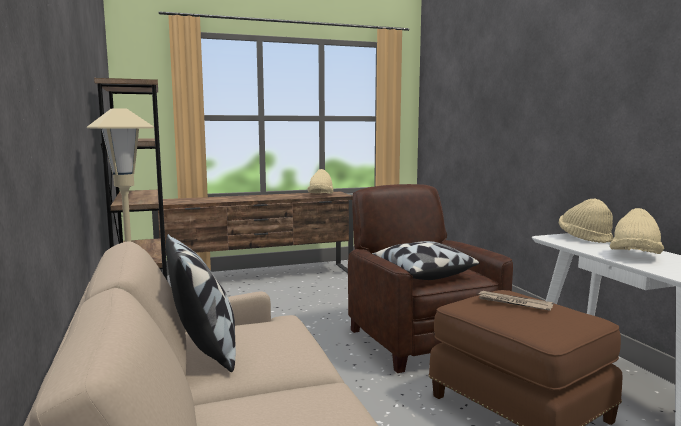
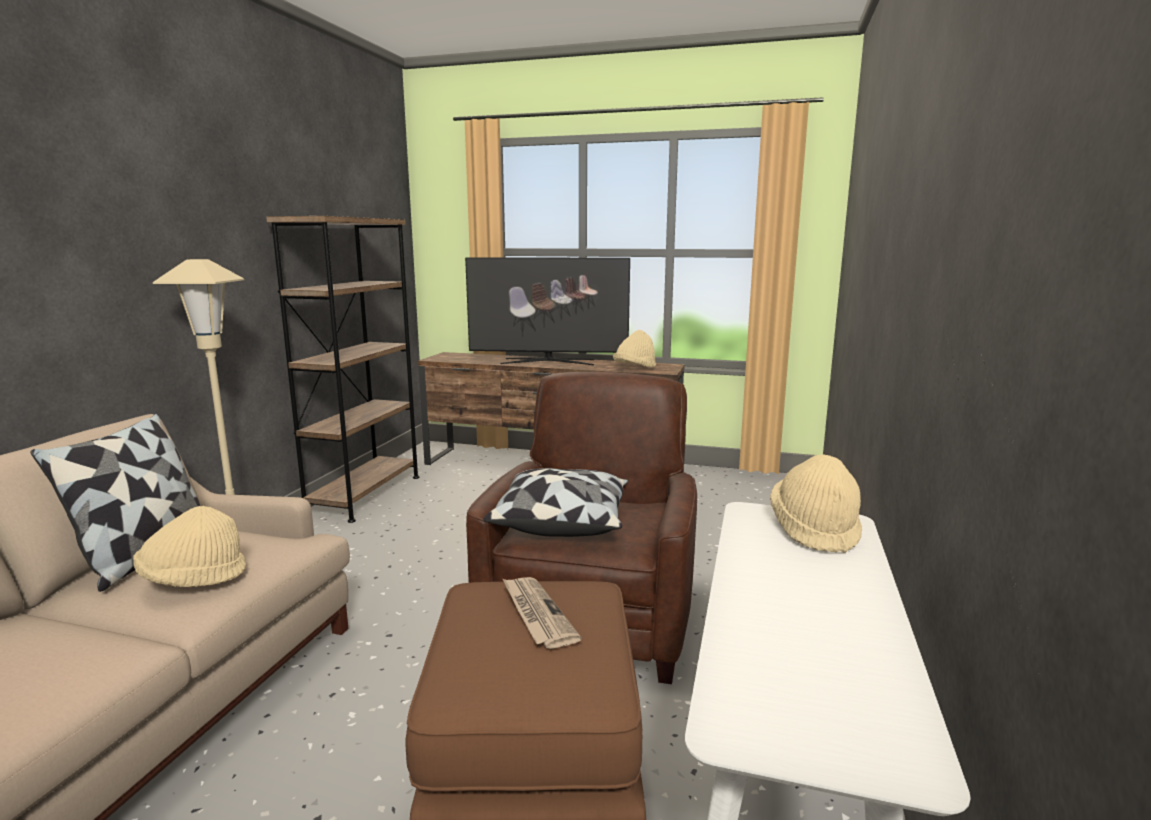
camera: 35 degrees right, 5 degrees up
(253, 197) = (548, 361): none -> television
(634, 256) = (789, 599): beige hat -> beige hat (193, 579)

